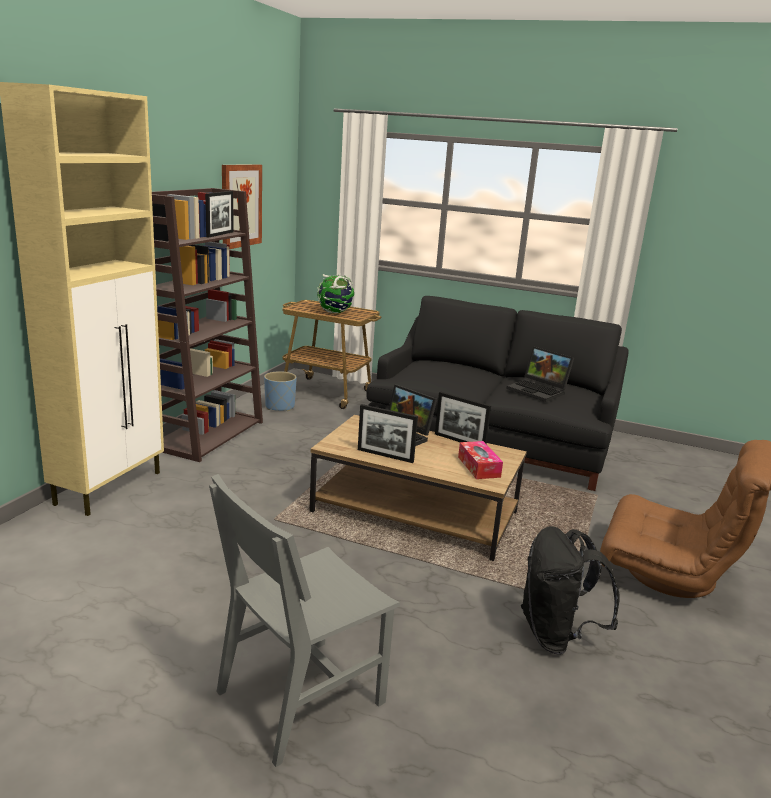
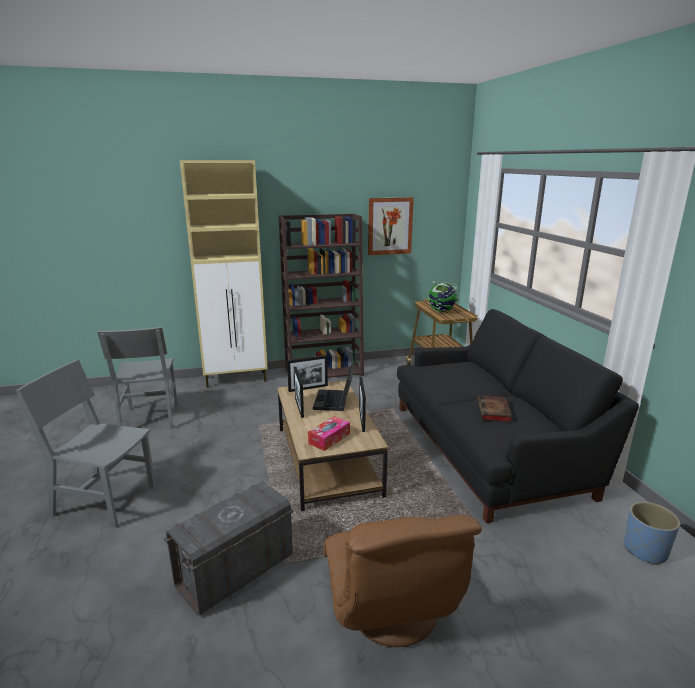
camera: 55 degrees right, 0 degrees up
(99, 591) = (150, 418): none -> grey chair
(220, 234) = (338, 244): picture frame -> picture frame (308, 388)
(279, 407) = (392, 370): blue planter -> blue planter (644, 551)
(539, 391) = (494, 412): laptop -> book
(557, 635) = (235, 571): black backpack -> grey storage box

